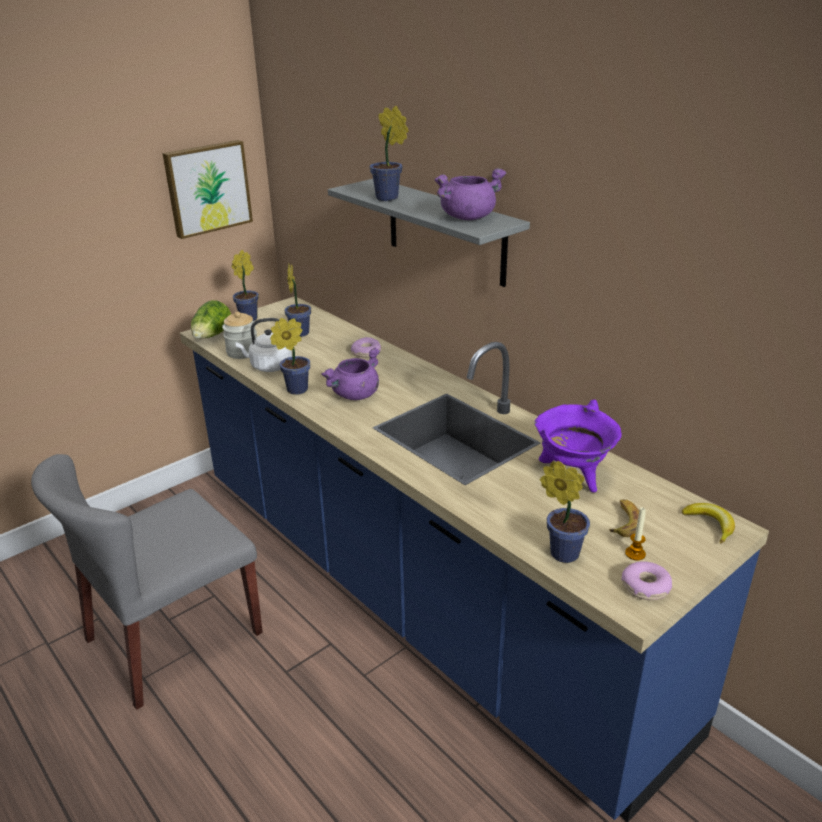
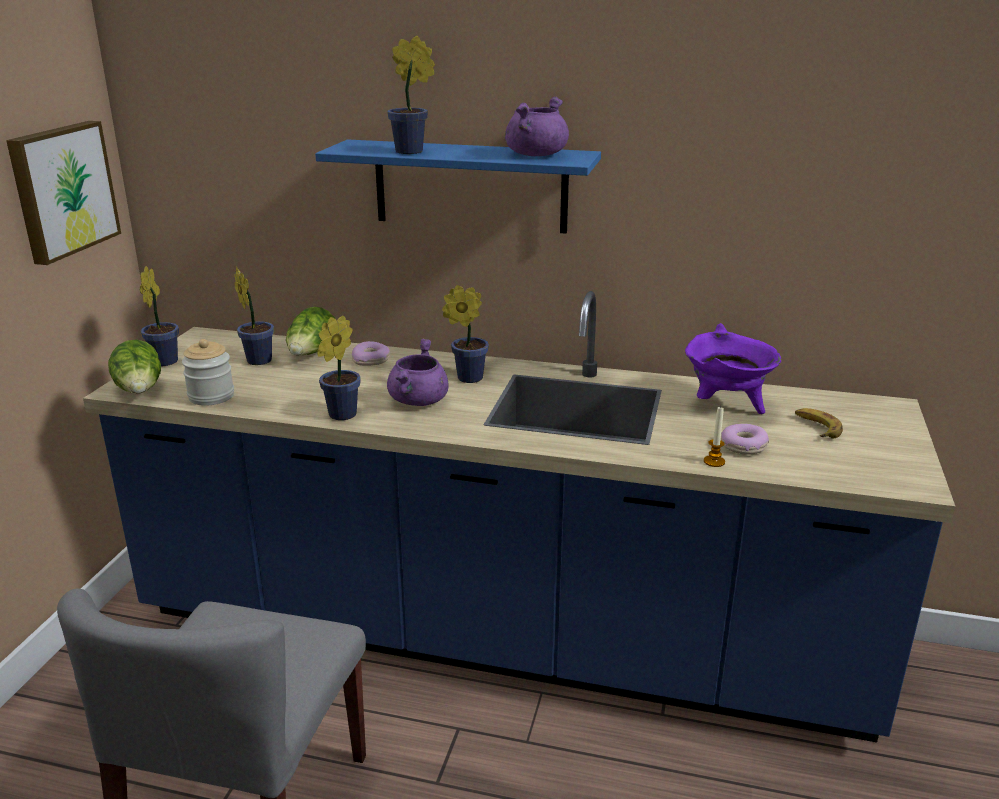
camera: 35 degrees left, 5 degrees down
(269, 366) = (270, 402): white kettle -> none
(337, 336) = (312, 353): none -> lettuce
(445, 231) = (470, 186): grey shelf -> blue shelf
(560, 552) = (806, 467): potted plant -> potted plant (466, 378)
(635, 554) = (859, 448): candle -> candle (714, 462)
(645, 587) = (902, 468): donut -> donut (743, 446)
(710, 525) = (876, 408): banana -> none

